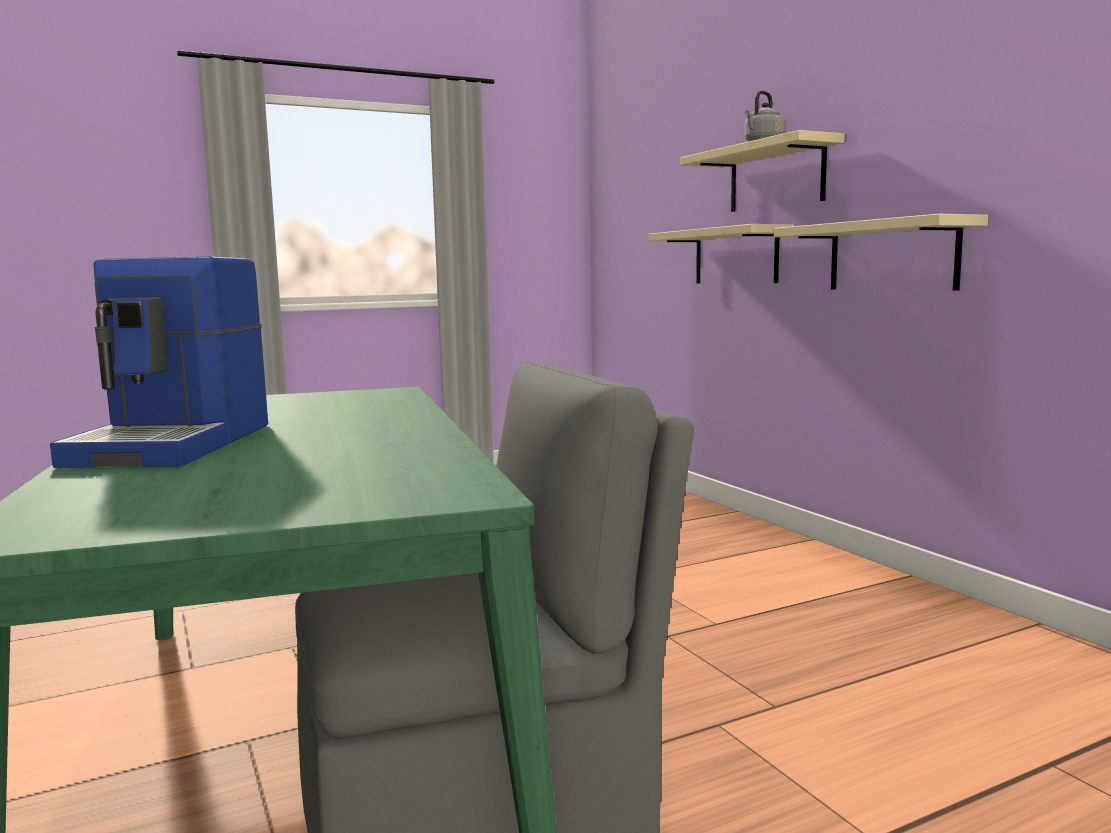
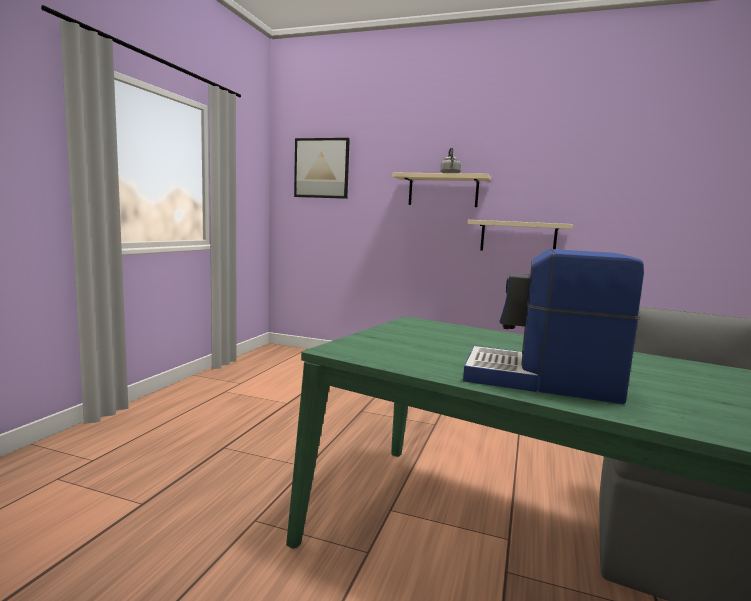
camera: 45 degrees left, 0 degrees up
(177, 444) = (541, 380): coffee machine -> coffee machine turned 150 degrees clockwise
(635, 167) = (321, 168): none -> picture
(735, 256) = (410, 228): beige shelf -> none

